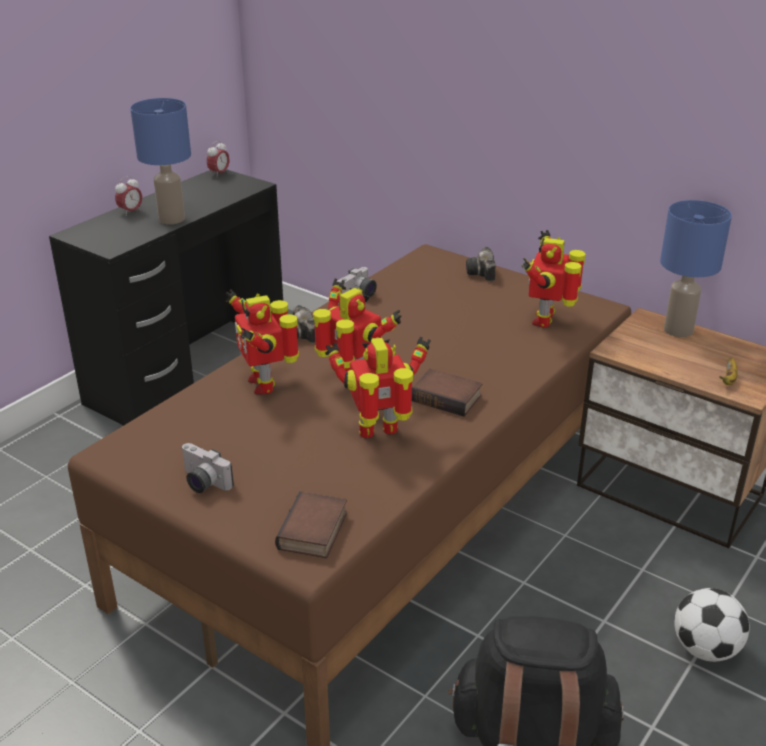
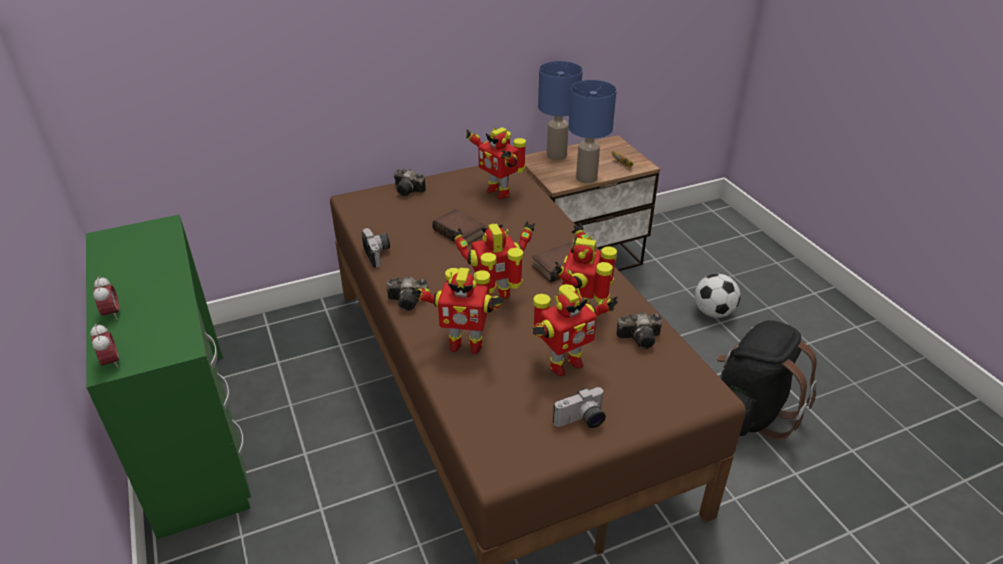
camera: 60 degrees left, 5 degrees up
(171, 219) = (168, 292): blue table lamp -> blue table lamp (585, 178)
(188, 370) = (192, 436): black desk -> green desk
(219, 174) = (106, 237): alarm clock -> alarm clock (111, 363)
(280, 447) = (563, 364): none -> toy robot
(314, 532) = (679, 380): book -> book (461, 232)
(367, 486) = (641, 338): none -> camera

